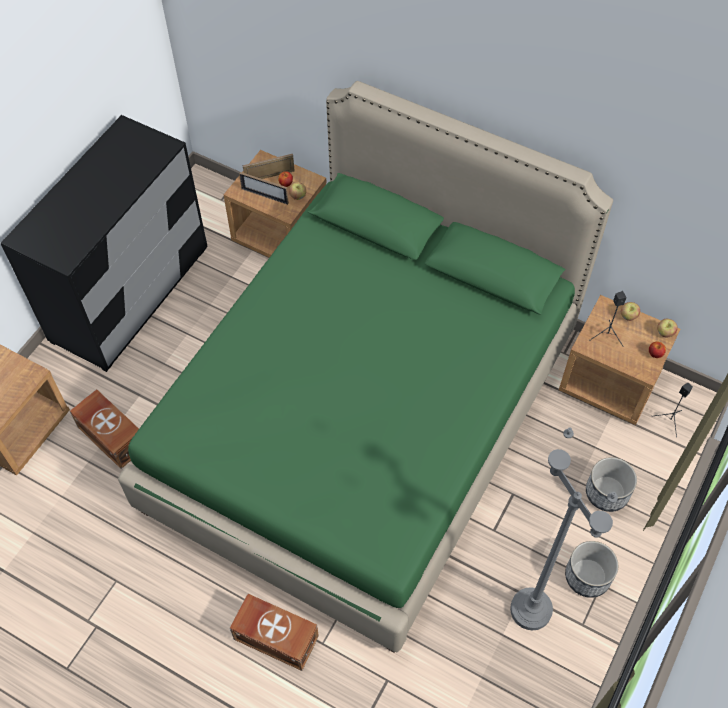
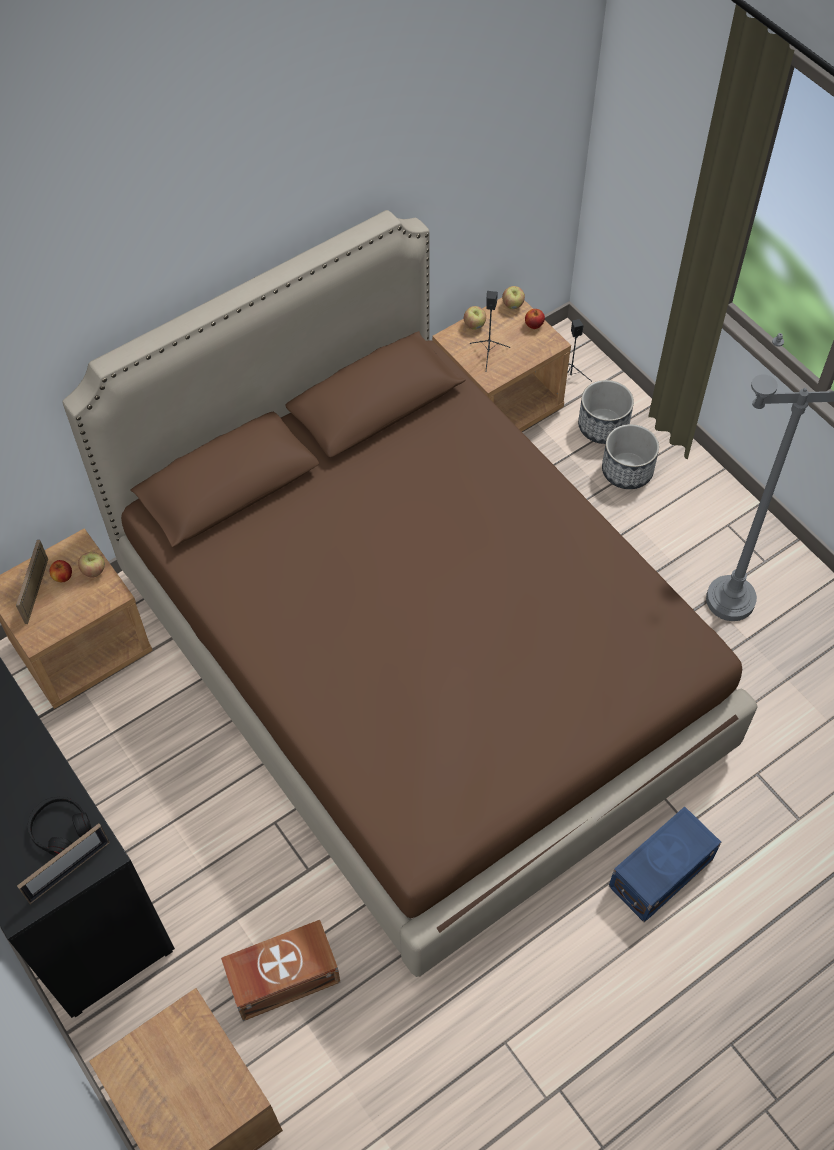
camera: 65 degrees left, 0 degrees up
(74, 235) = (60, 829): none -> black headphones
(265, 196) = (67, 609): picture frame -> picture frame (69, 871)
(275, 636) = (658, 872): brown storage box -> blue storage box
(364, 419) = (417, 662): green bed -> brown bed
(588, 576) = (714, 532): planter -> planter (603, 426)

